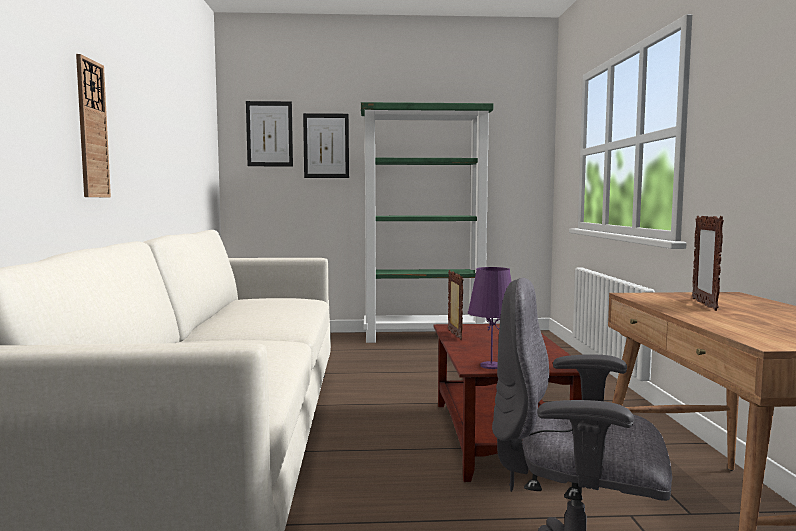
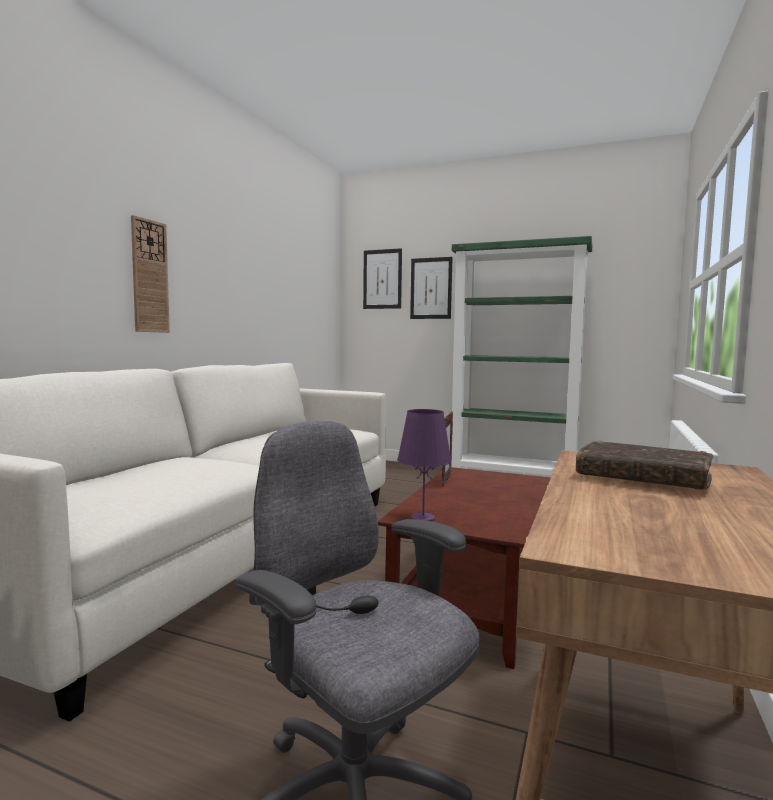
camera: 25 degrees right, 0 degrees up
(704, 304) = (642, 478): picture frame -> brown book

